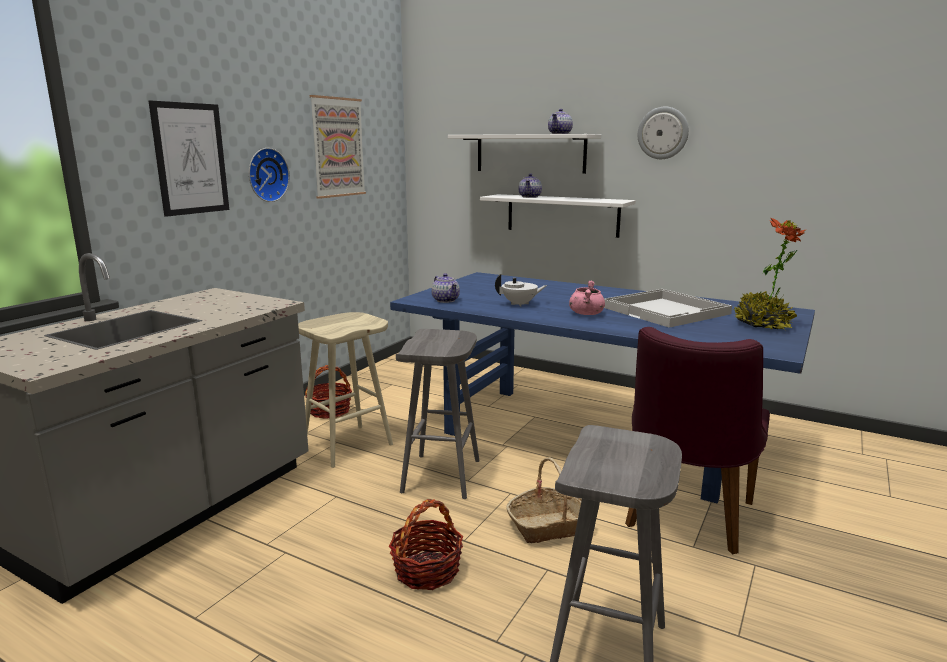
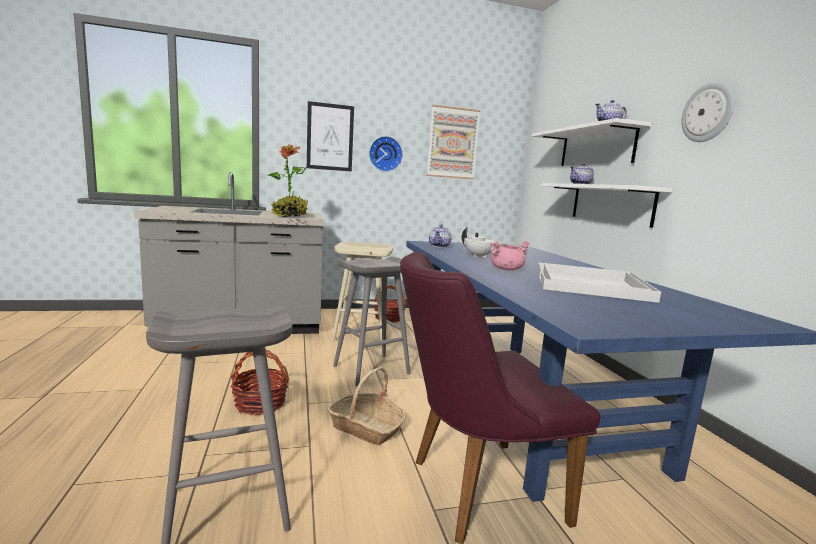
camera: 45 degrees right, 5 degrees down
(763, 325) = (665, 315): potted plant -> potted plant (289, 216)

